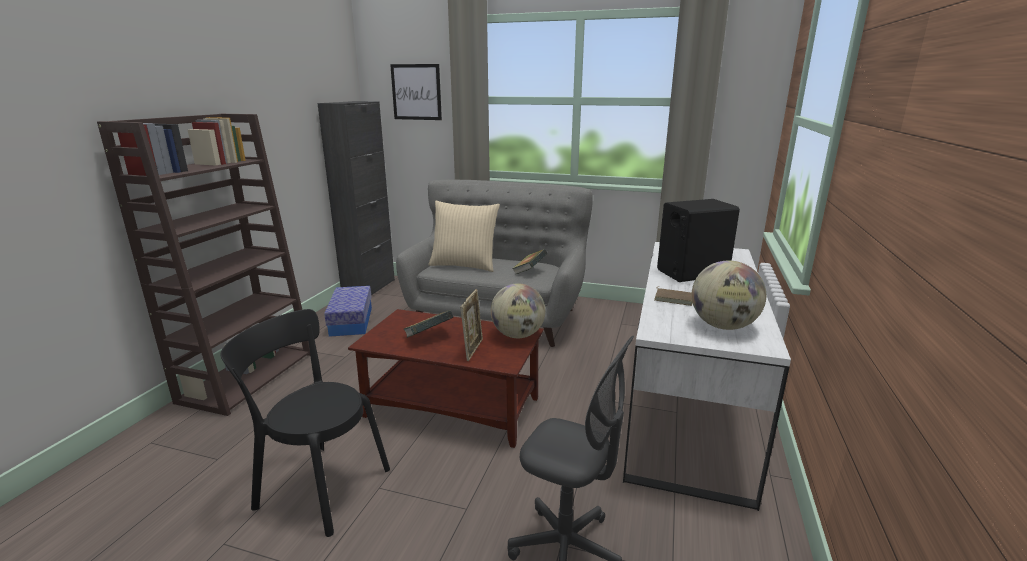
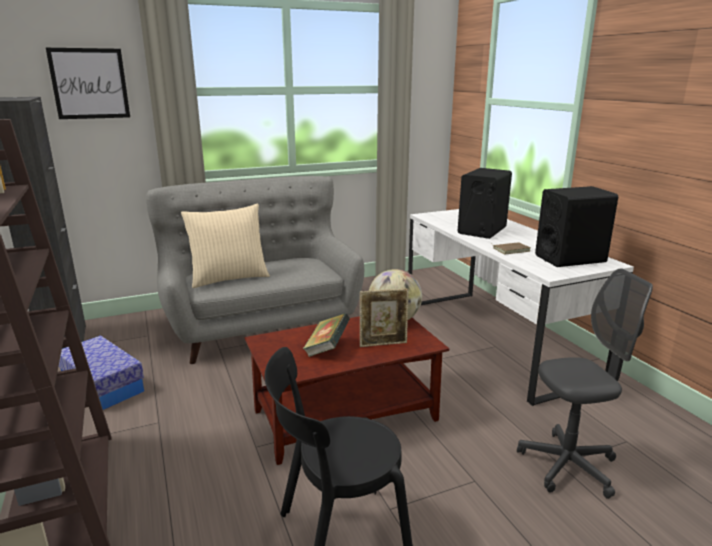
camera: 40 degrees left, 0 degrees up
(473, 349) = (383, 343): picture frame -> picture frame turned 105 degrees clockwise
(529, 271) = (302, 267): book -> none
(723, 326) = (570, 259): globe -> black speaker

